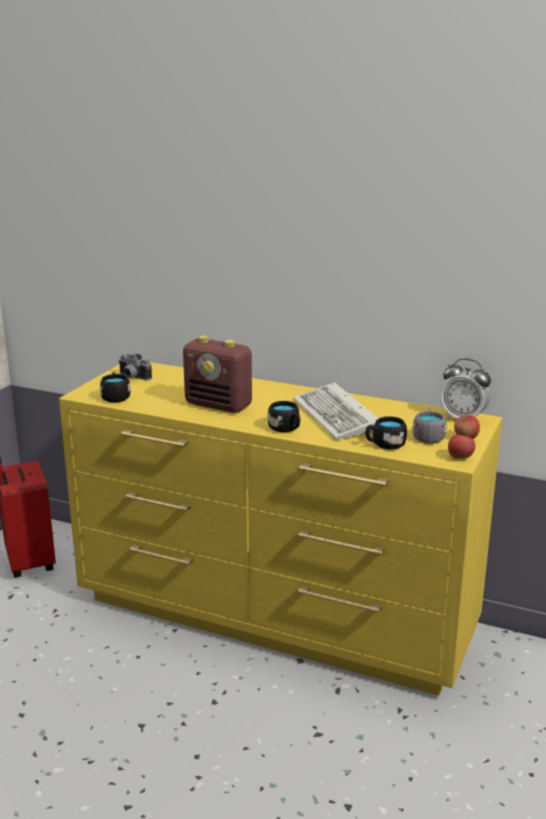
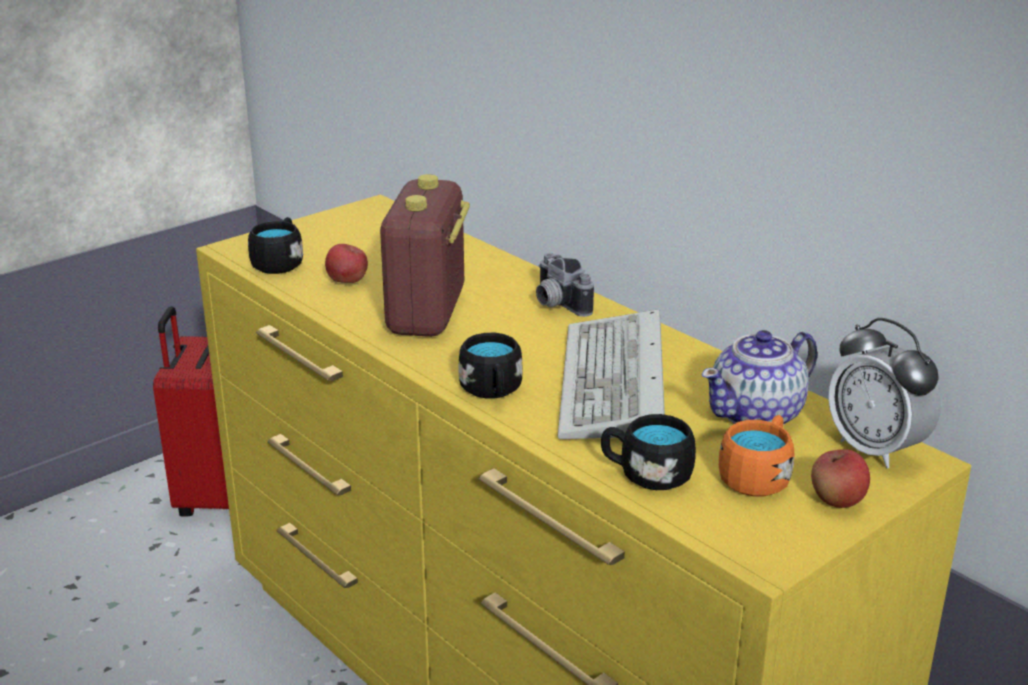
camera: 25 degrees right, 5 degrees up
(132, 377) = (345, 231): camera -> camera (556, 304)
(219, 405) = (427, 314): radio -> radio turned 45 degrees clockwise
(406, 416) = (757, 414): none -> teapot
(428, 436) = (758, 476): grey mug -> orange mug
(460, 458) = (778, 549): apple -> apple (347, 282)

